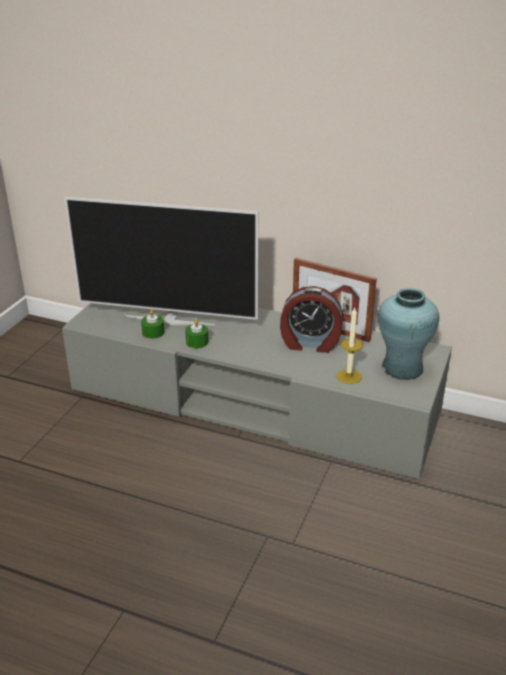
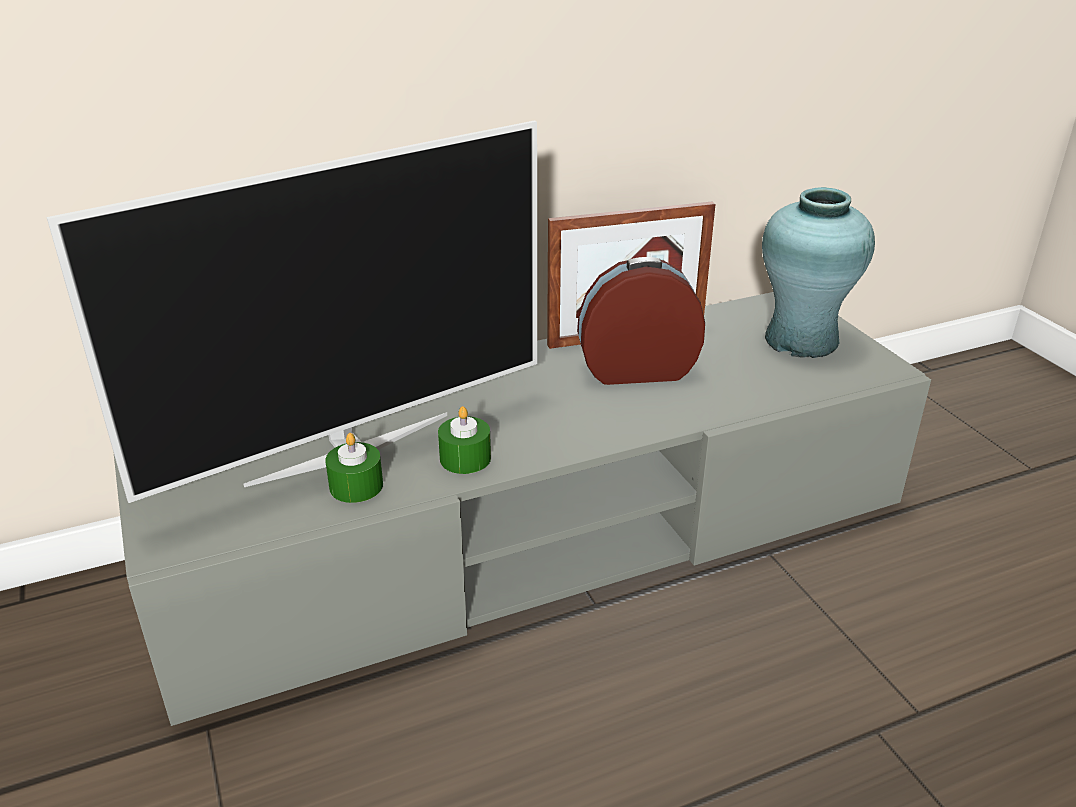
camera: 45 degrees left, 0 degrees up
(310, 343) = (636, 369): alarm clock -> alarm clock turned 150 degrees counterclockwise
(349, 376) = (767, 386): candle -> none

